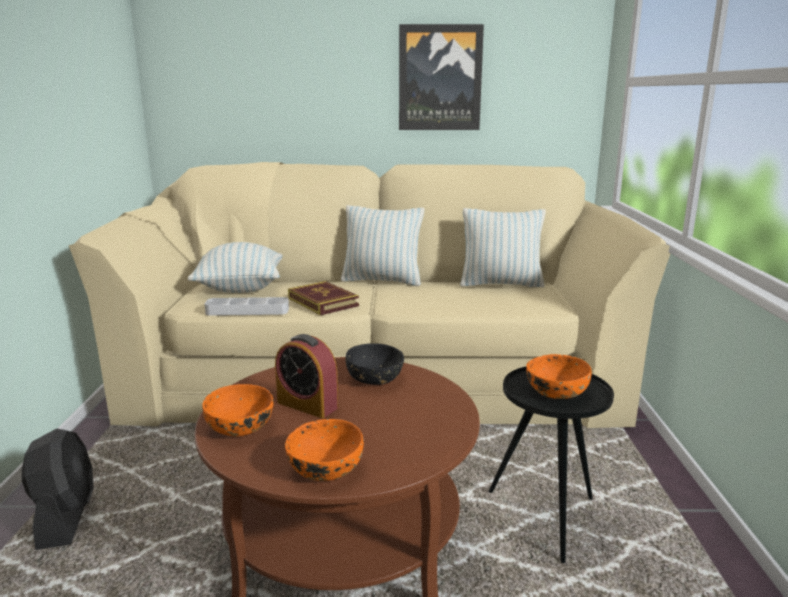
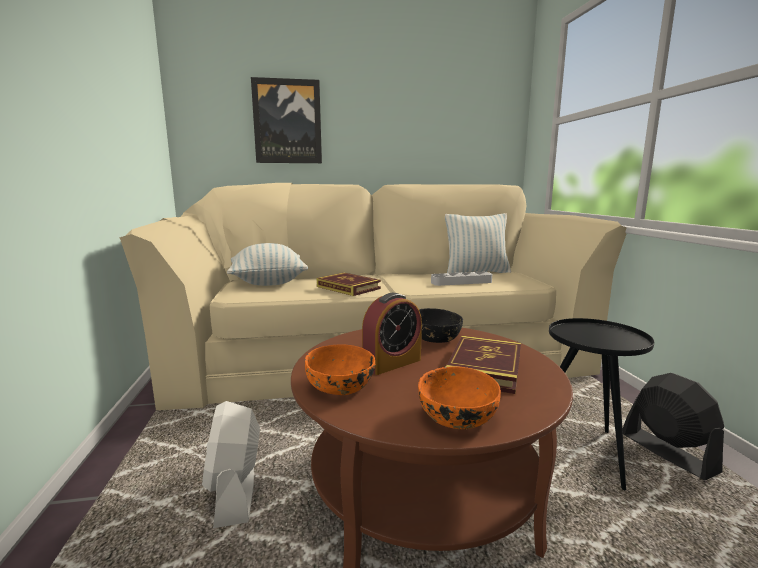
camera: 10 degrees left, 5 degrees down
(66, 517) = (129, 506): black fan -> black fan (667, 452)
(163, 516) = (235, 492): none -> white fan
(247, 311) = (287, 296): grey tray -> grey tray (461, 282)
(307, 405) = (392, 363): alarm clock -> alarm clock turned 60 degrees counterclockwise
(382, 281) = (383, 274): pillow -> none
(397, 419) = (484, 368): none -> book
(440, 78) = (410, 122): picture -> picture (287, 122)
(555, 391) = (598, 337): orange bowl -> none

